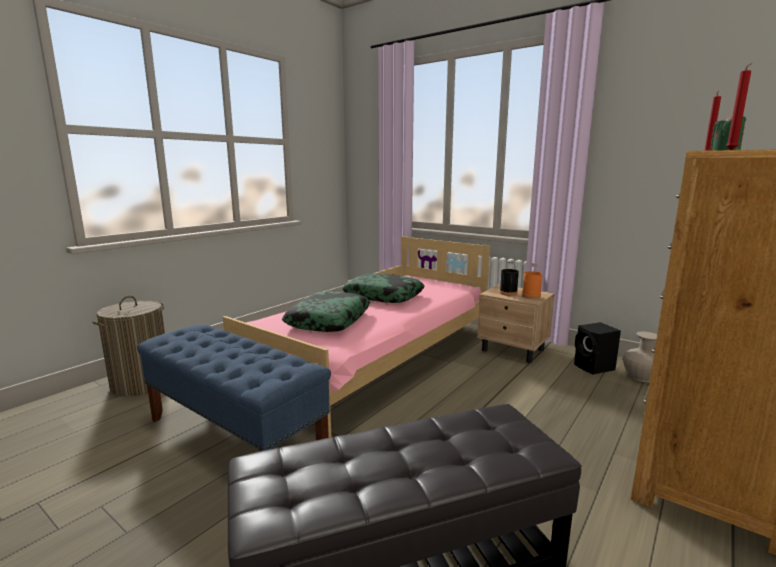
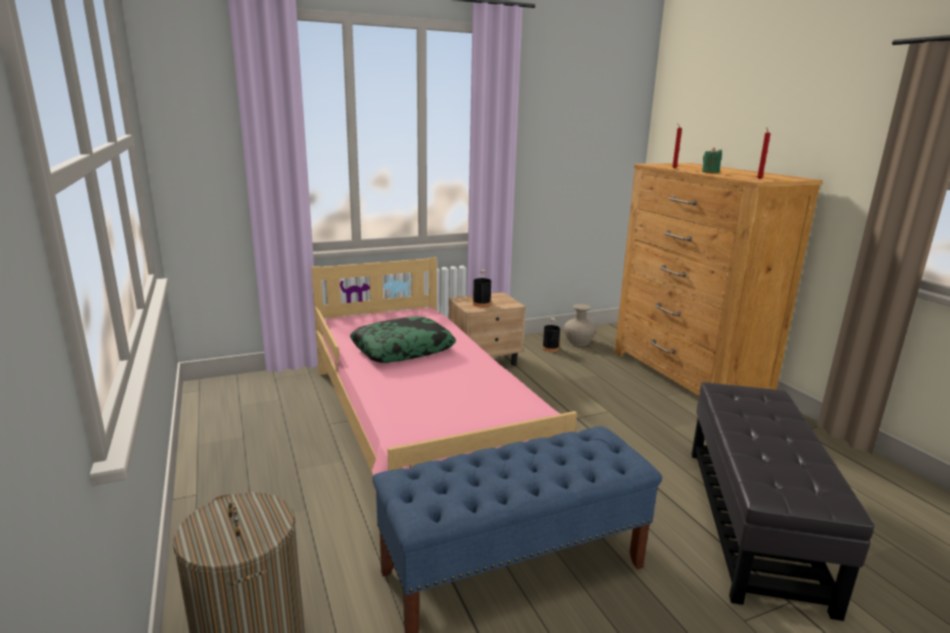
camera: 60 degrees left, 5 degrees up
(328, 320) = (451, 396): pillow -> none
(531, 296) = (502, 301): orange bottle -> none
(594, 368) = (550, 348): black speaker -> black bottle

